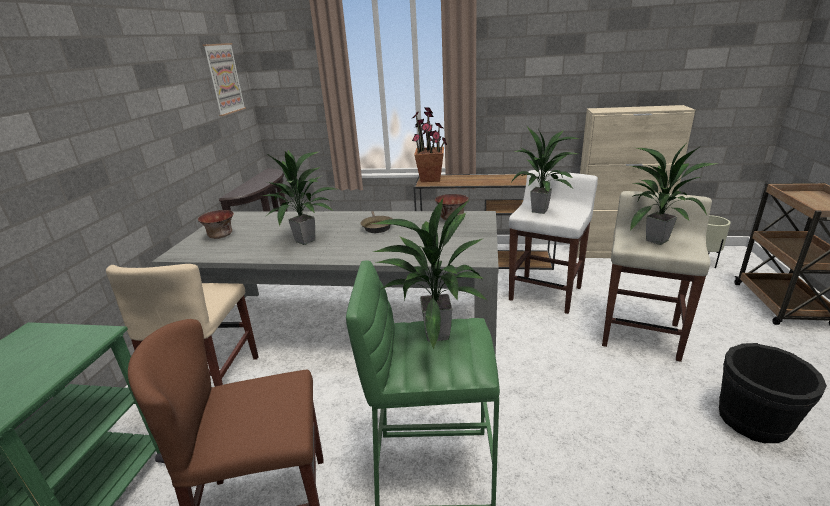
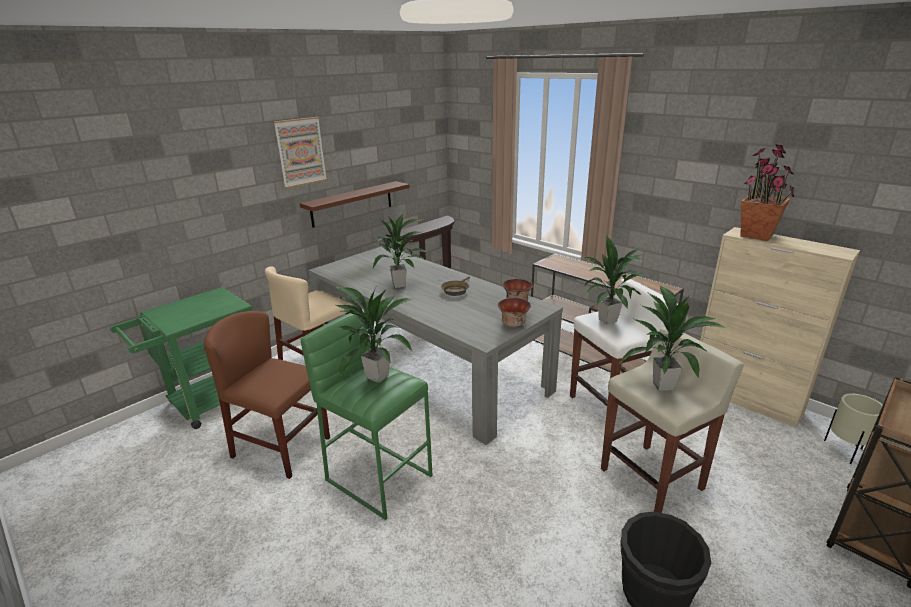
camera: 35 degrees right, 0 degrees up
(175, 163) = (352, 204): none -> brown shelf
(221, 236) = (360, 264): bowl -> bowl (513, 323)
(224, 79) = (418, 140): picture -> picture (300, 152)
(430, 179) = (557, 260): potted plant -> potted plant (757, 235)

